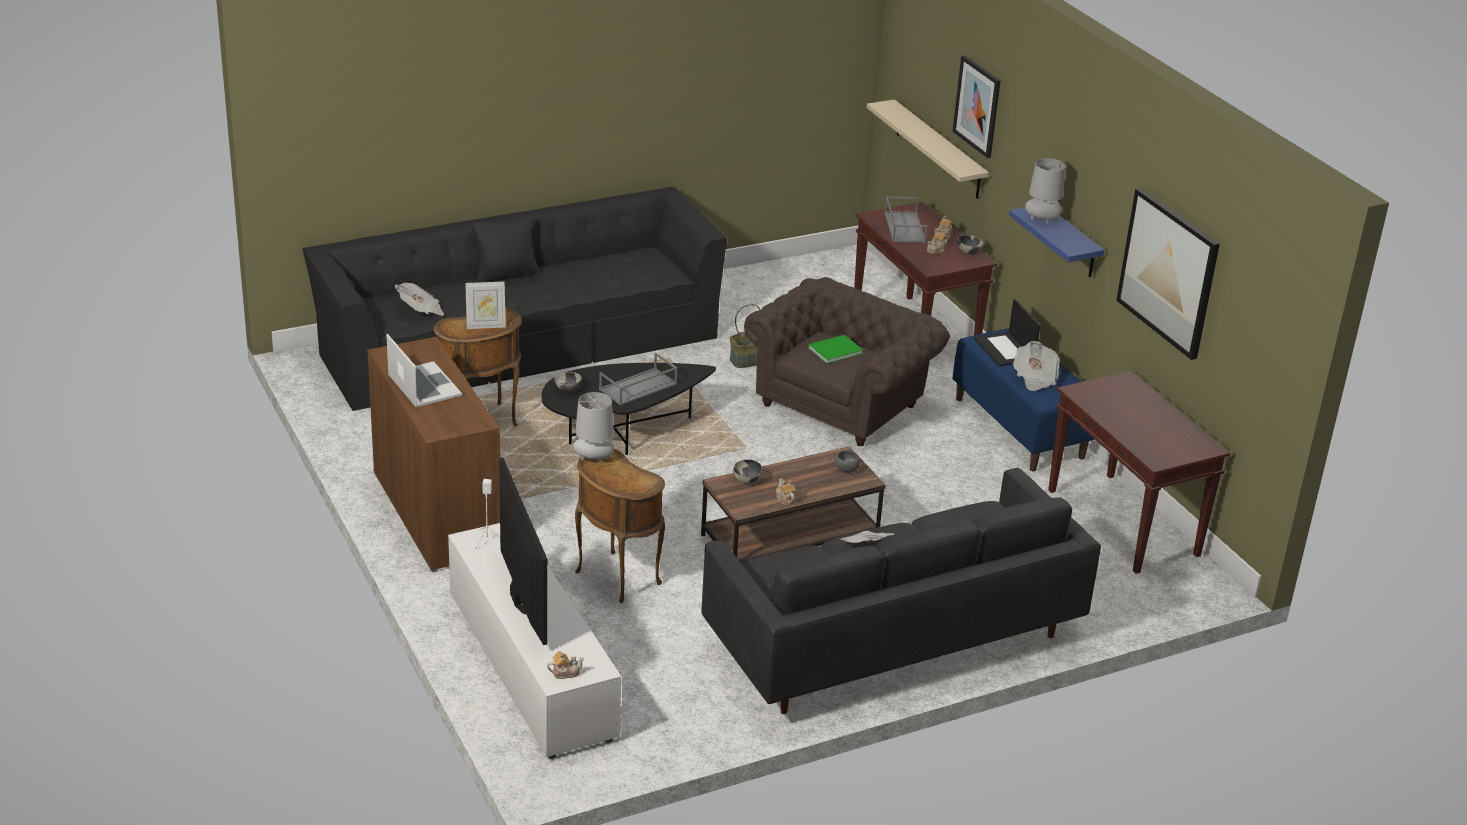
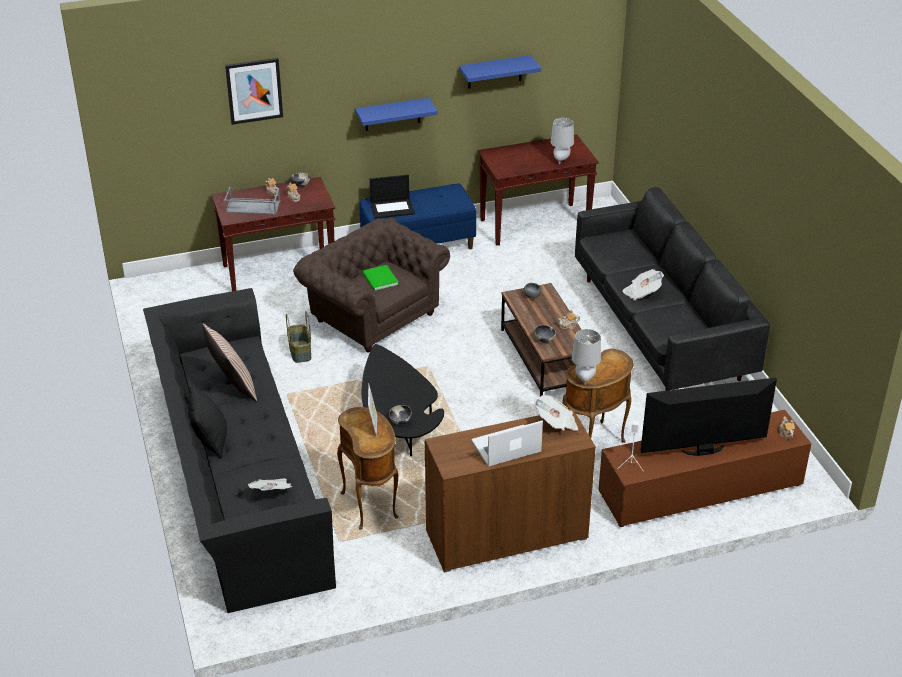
camera: 80 degrees left, 5 degrees up
(529, 665) = (699, 490): white tv stand -> brown tv stand
(595, 275) = (232, 386): none -> pillow
(638, 387) = (401, 384): grey tray -> none
(938, 150) = (212, 149): beige shelf -> none
(1034, 378) = (432, 203): newspaper -> newspaper (556, 423)
(1042, 220) = (382, 112): grey table lamp -> grey table lamp (561, 160)
(1168, 272) = (494, 72): picture -> blue shelf

